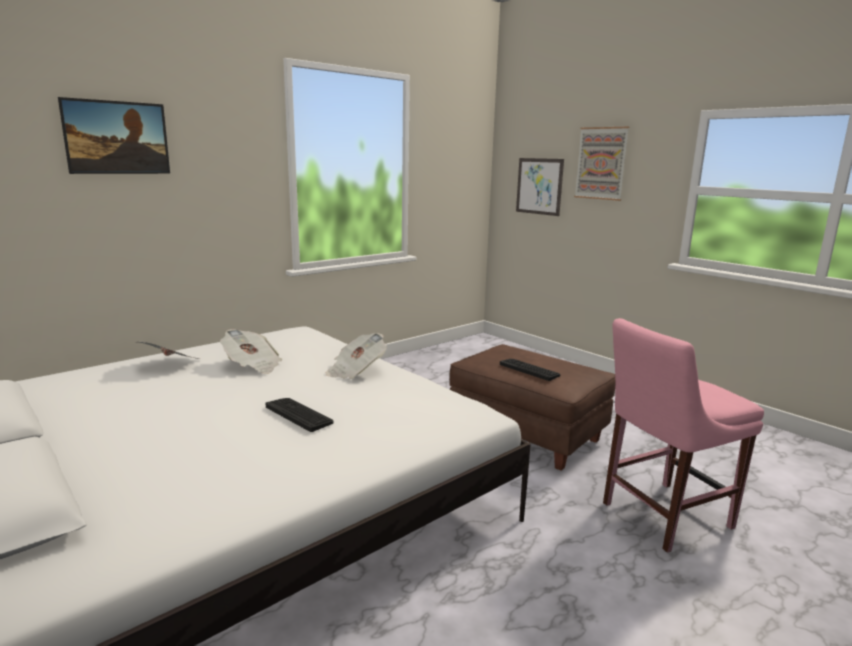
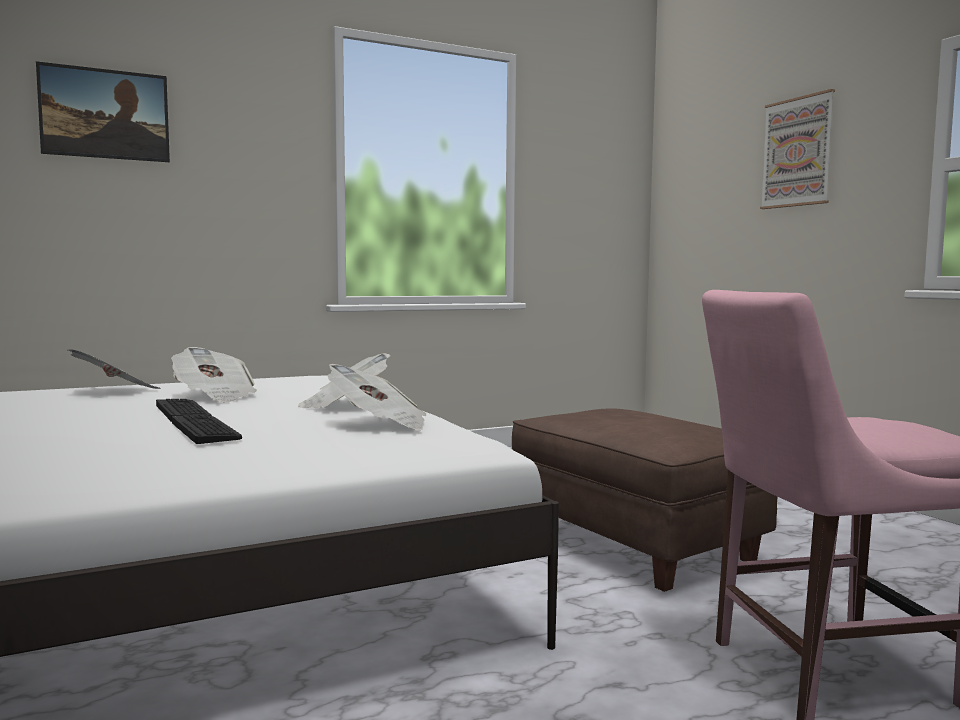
camera: 15 degrees right, 10 degrees down
(404, 396) = (379, 424): none -> newspaper
(529, 369) = (625, 425): keyboard -> keyboard (183, 411)
(539, 186) = (713, 202): picture -> none

